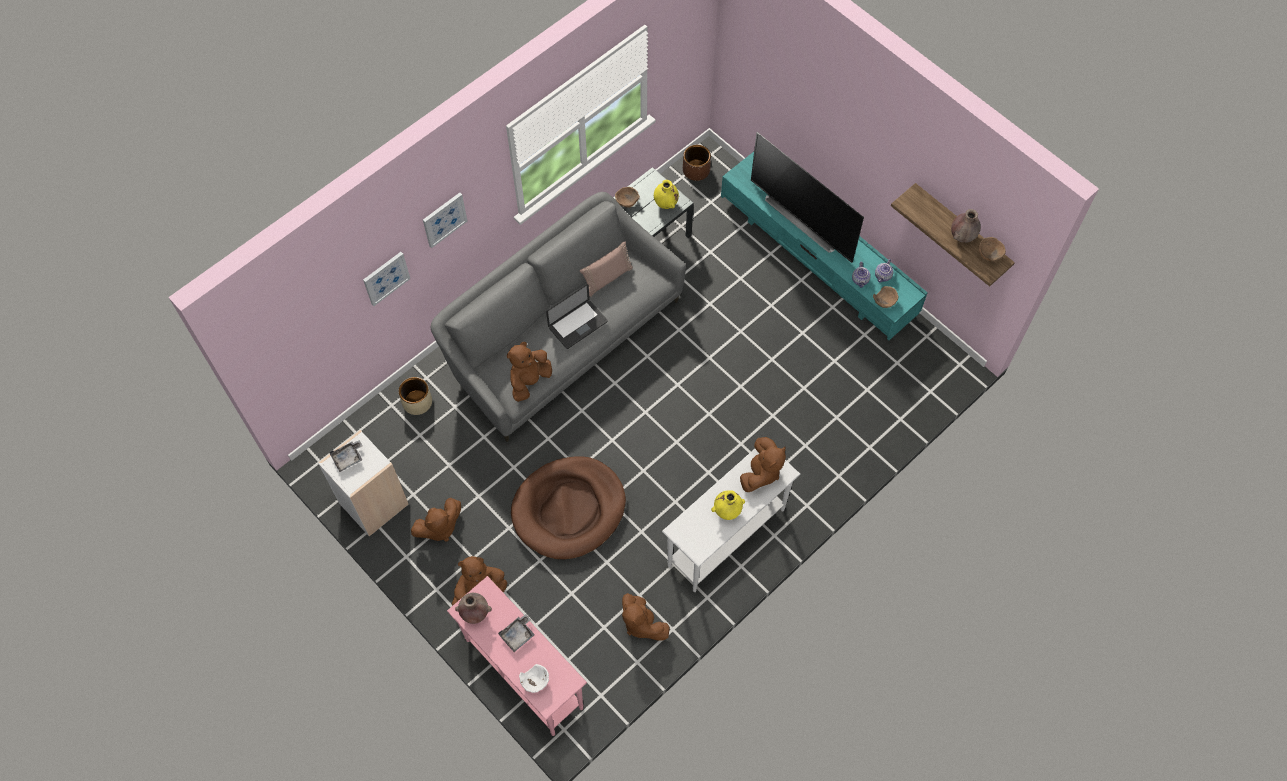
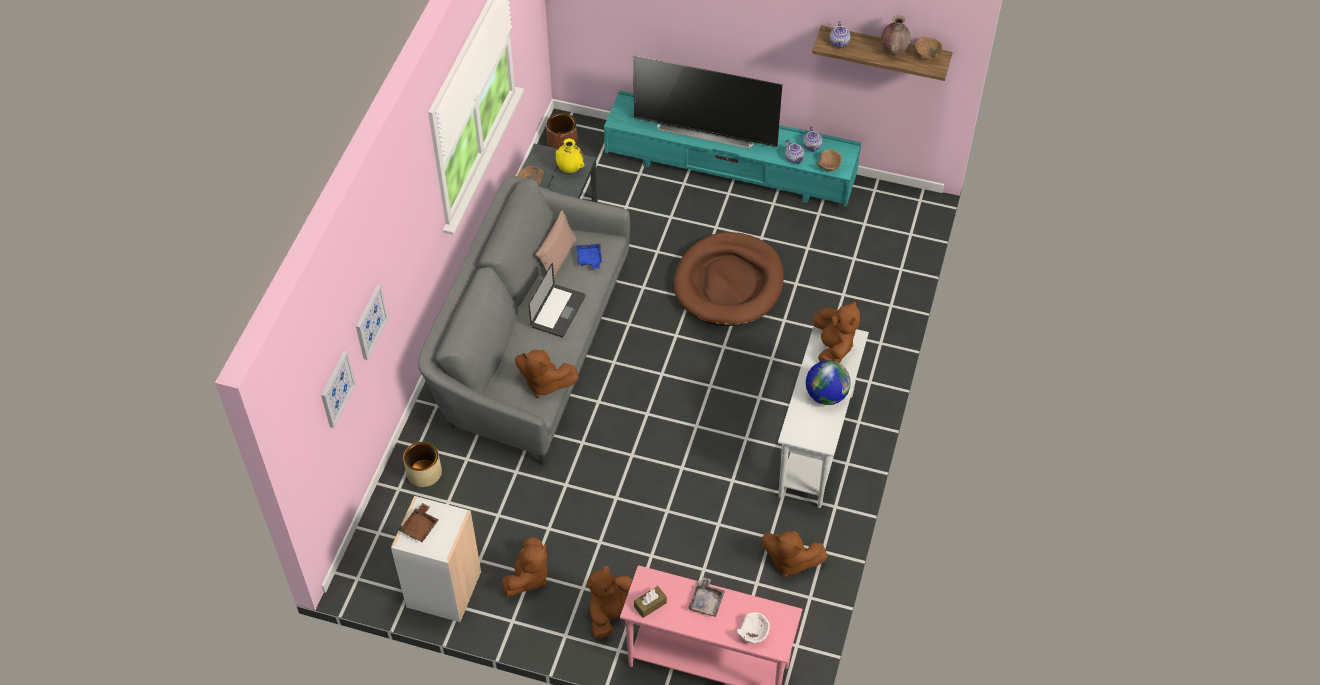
camera: 30 degrees left, 10 degrees down
(348, 458) = (420, 527): grey tray -> brown tray
(444, 219) = (401, 237): picture -> picture (336, 389)
(475, 613) = (650, 605): brown vase -> brown tissue box
(529, 380) = (544, 383): brown plush toy -> brown plush toy turned 75 degrees counterclockwise
(569, 509) = (648, 495): brown dog bed -> brown dog bed (728, 283)
(631, 291) = (589, 259): none -> blue tray
(727, 511) = (826, 395): yellow vase -> globe
(919, 207) = (839, 43): none -> teapot

